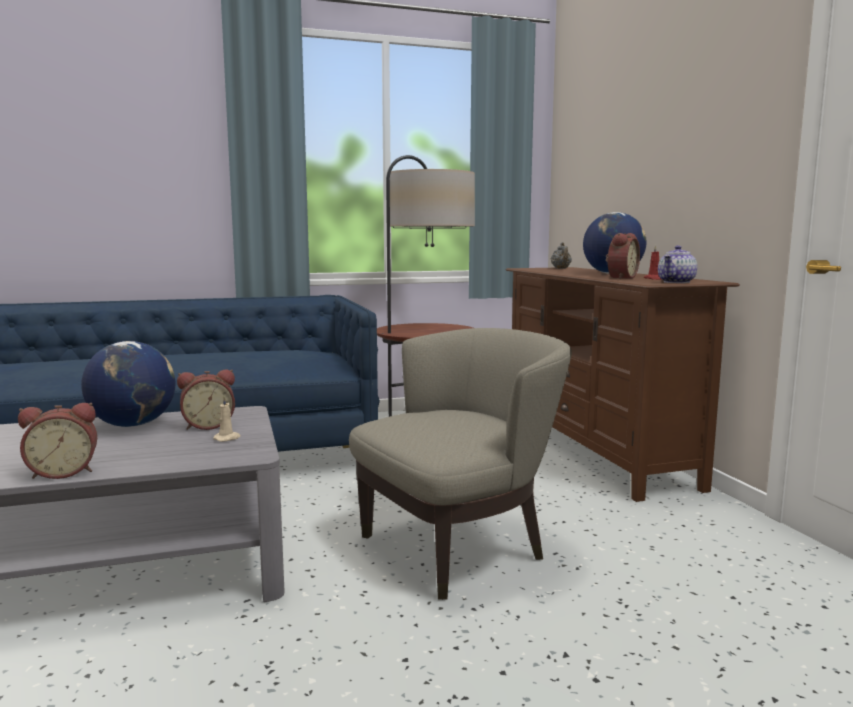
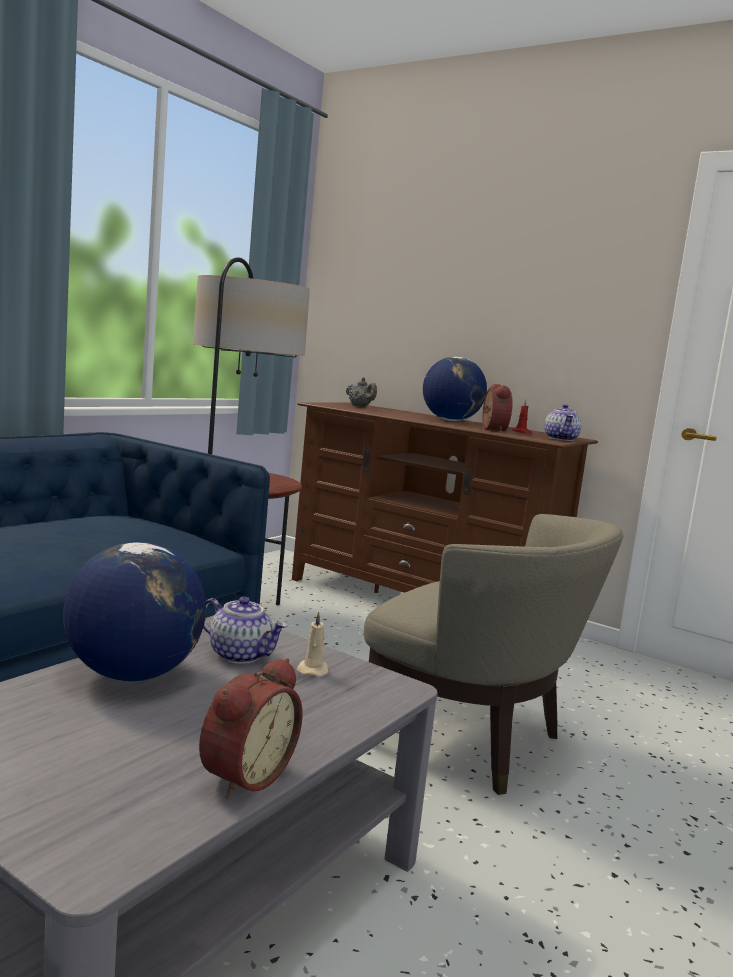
camera: 40 degrees left, 0 degrees up
(208, 425) = (241, 655): alarm clock -> teapot
(458, 547) = (473, 742): beige armchair -> beige armchair turned 105 degrees clockwise

